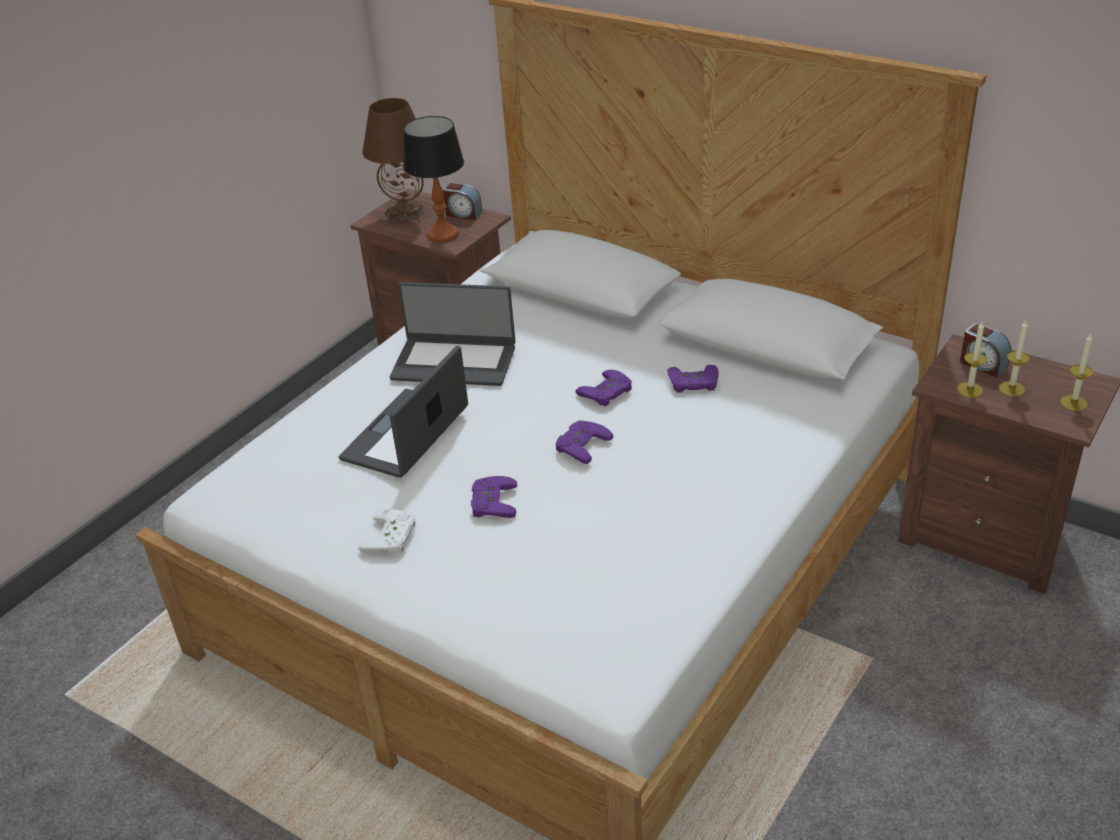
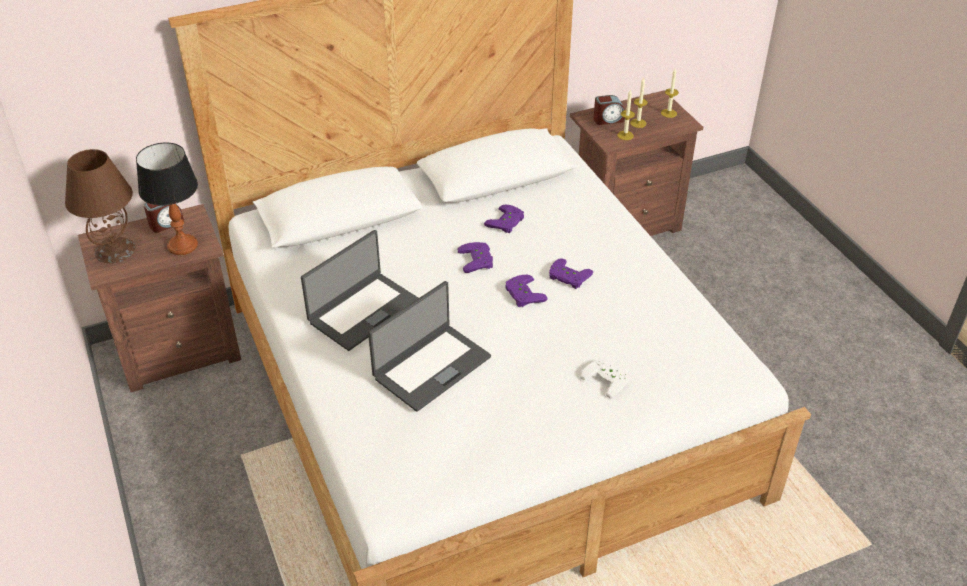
camera: 60 degrees left, 5 degrees up
(392, 537) = (536, 419): white game controller -> white game controller (608, 378)
(407, 434) = (431, 367): laptop -> laptop turned 105 degrees counterclockwise
(490, 501) = (540, 359): purple game controller -> purple game controller (568, 277)

